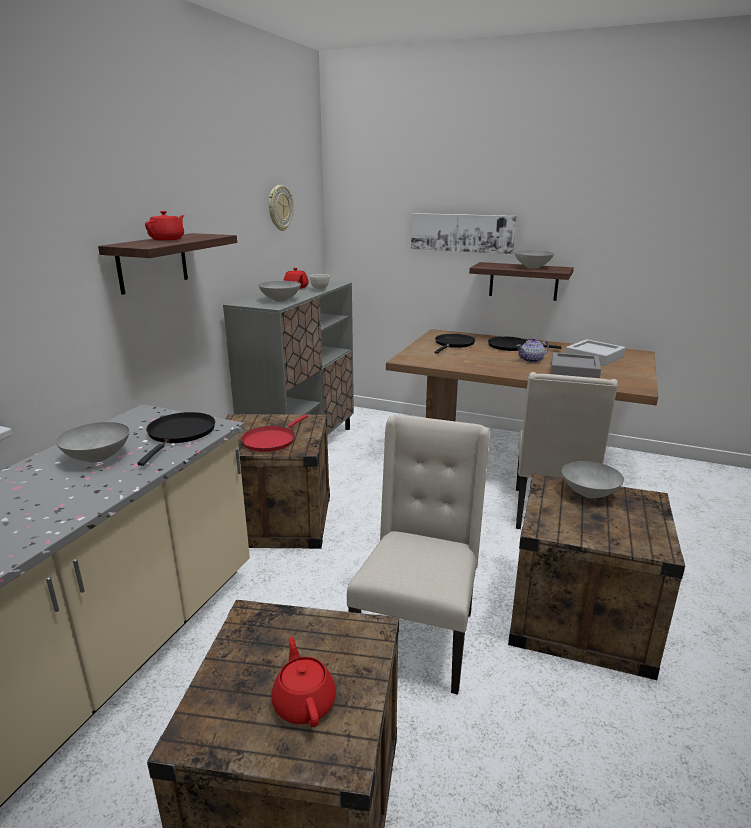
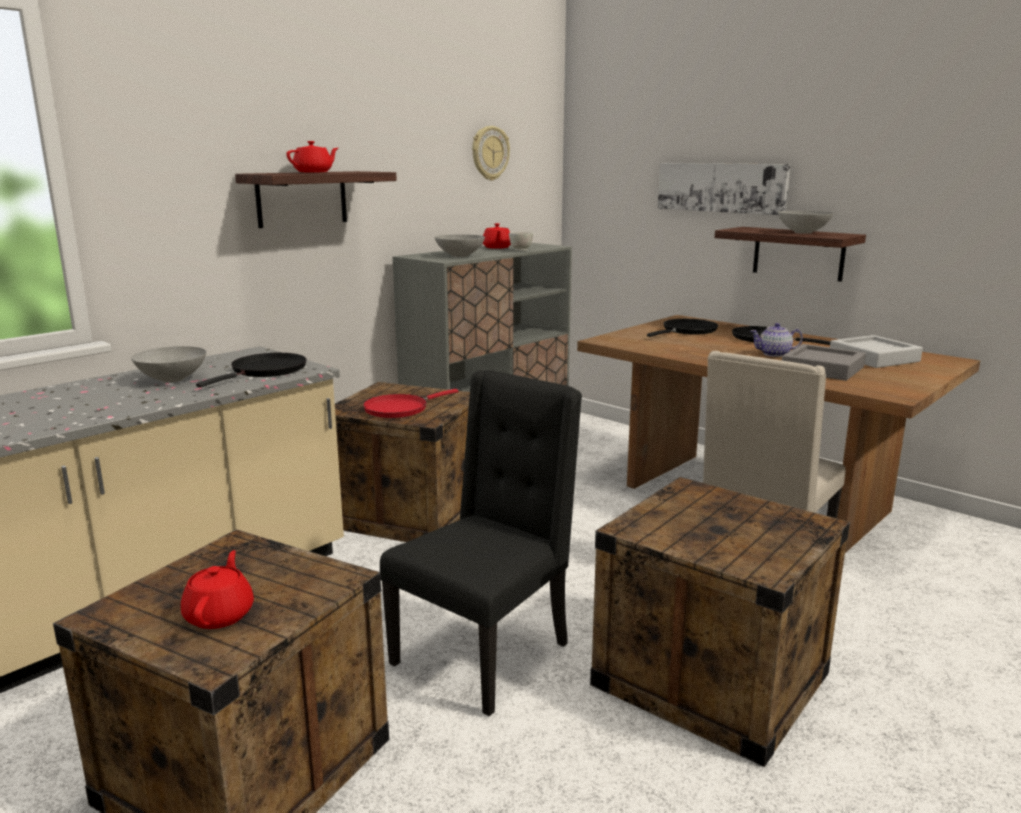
camera: 20 degrees right, 5 degrees down
(417, 637) = (485, 653): beige chair -> black chair
(589, 493) = (734, 506): grey bowl -> none

